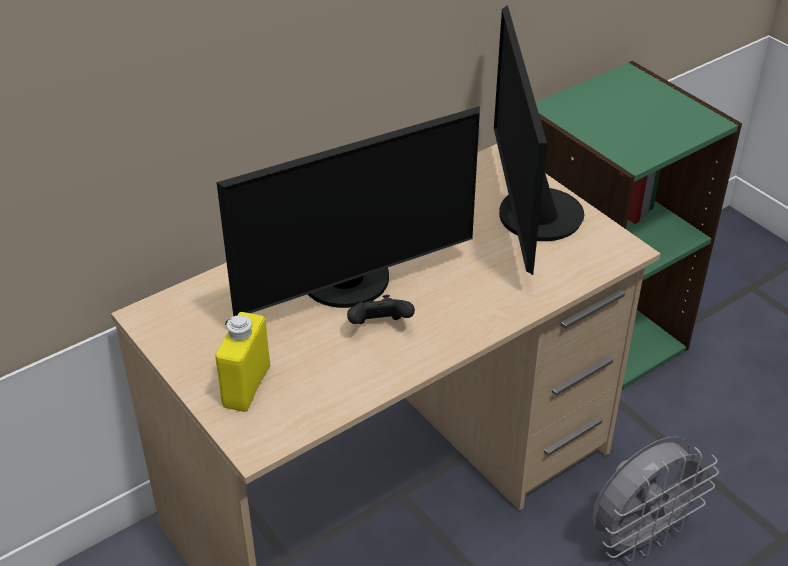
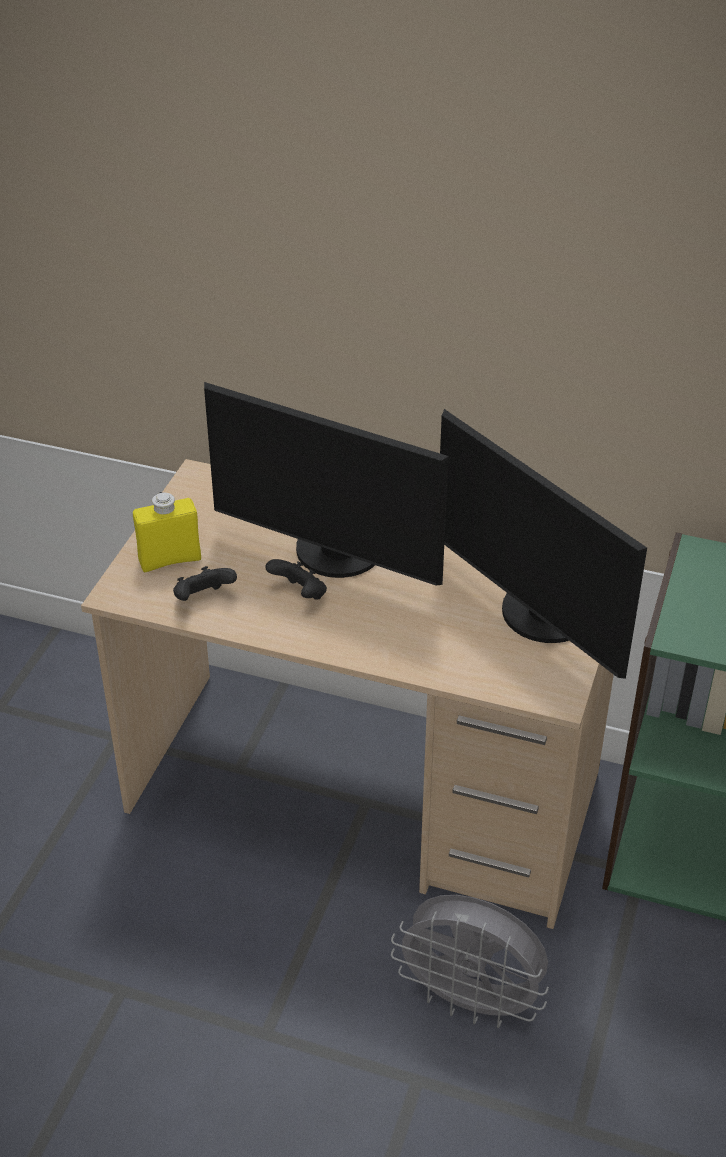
camera: 55 degrees right, 0 degrees up
(324, 388) = (203, 599): none -> black game controller
(530, 216) = (539, 616): monitor -> monitor turned 90 degrees counterclockwise

